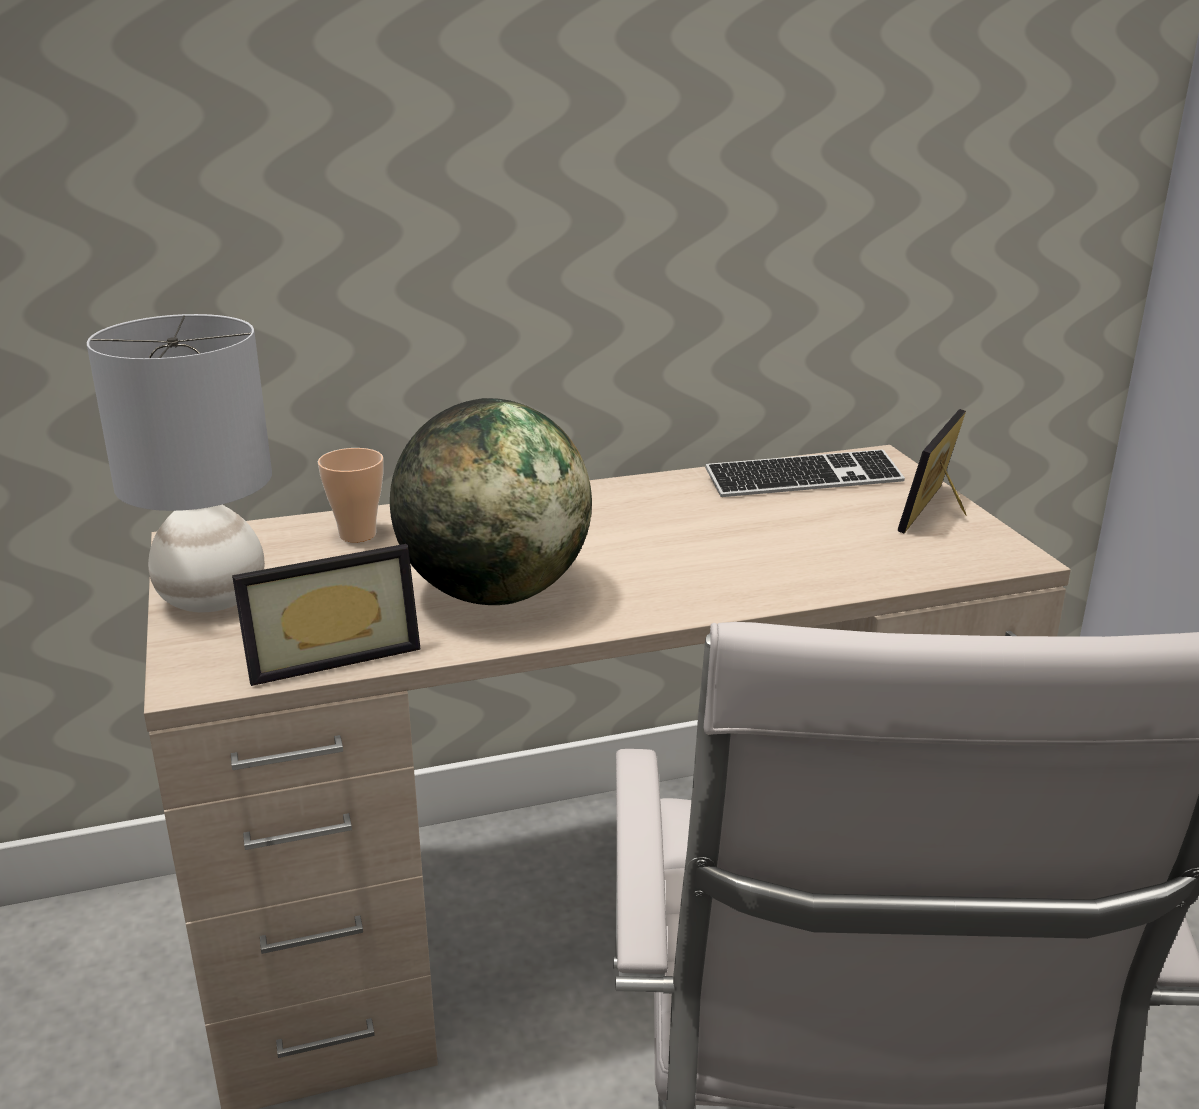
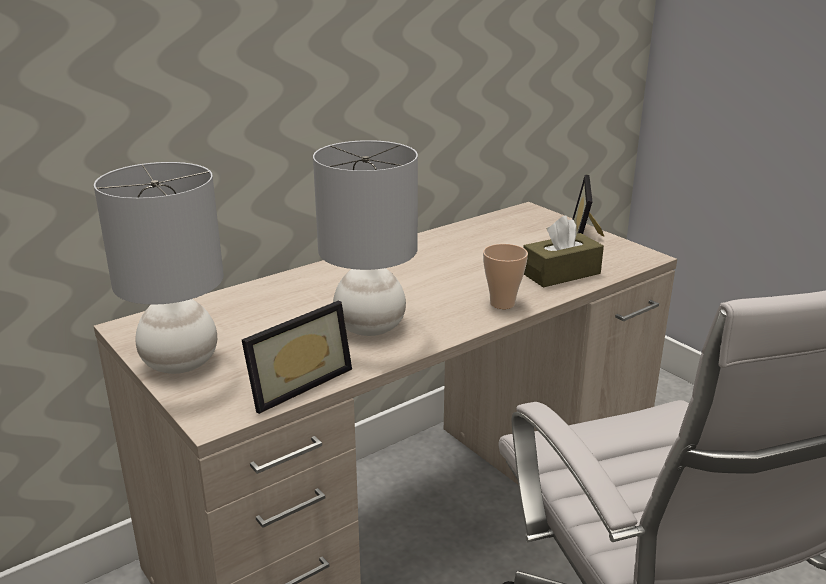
camera: 20 degrees left, 0 degrees up
(357, 535) = (246, 304): cup -> cup (502, 303)
(494, 593) = (368, 326): globe -> grey table lamp
(804, 479) = (497, 228): keyboard -> none
(849, 562) = (561, 273): none -> brown tissue box

